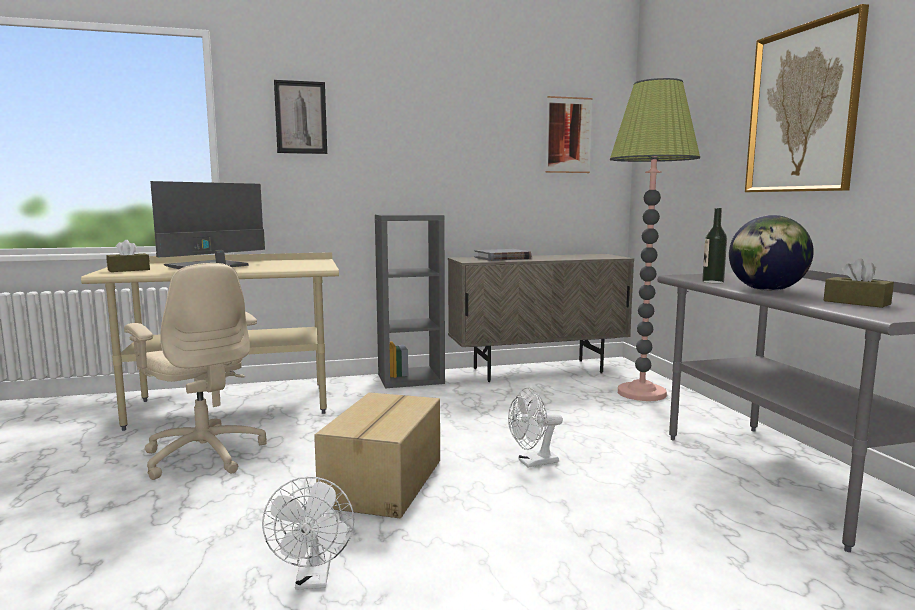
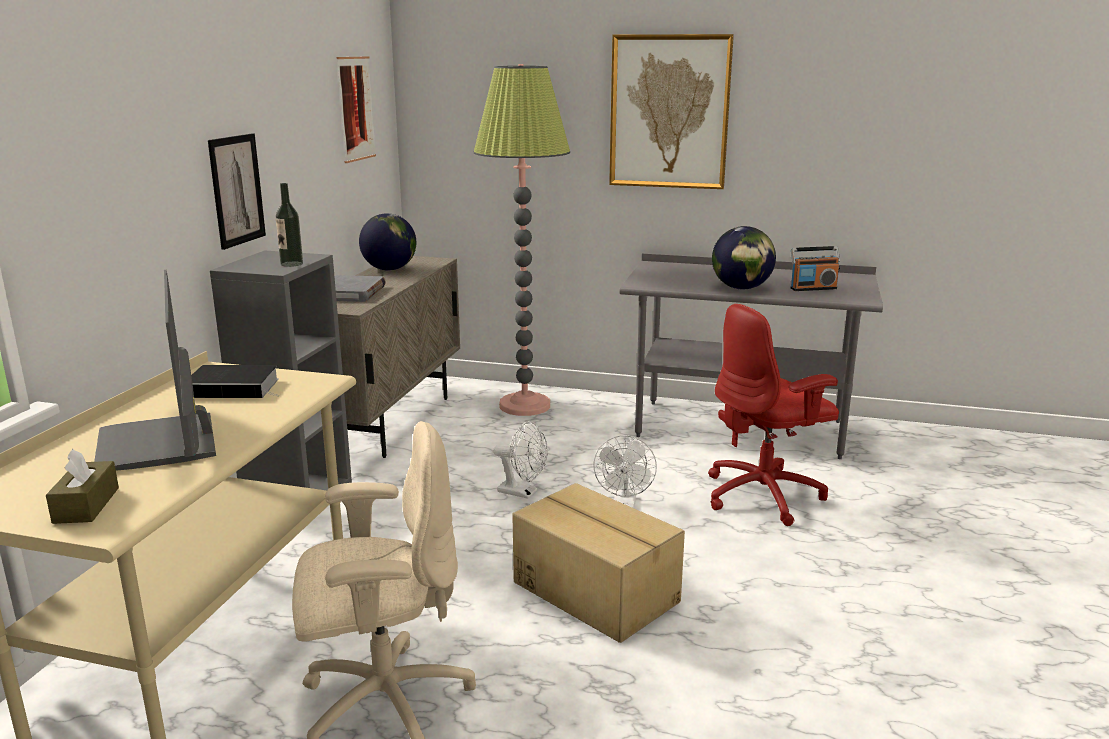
camera: 60 degrees left, 10 degrees up
(295, 263) = (235, 387): none -> book
(301, 117) = (100, 123): picture -> picture (236, 190)
(313, 579) = (758, 672): white fan -> white fan (523, 492)
(569, 256) = (389, 269): none -> globe
(660, 520) = (764, 495): none -> red office chair
(713, 282) = (684, 286): bottle -> bottle (291, 264)
(856, 302) = (813, 288): brown tissue box -> radio

